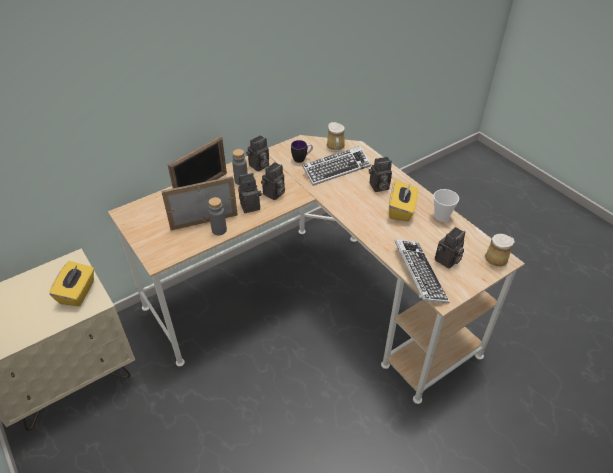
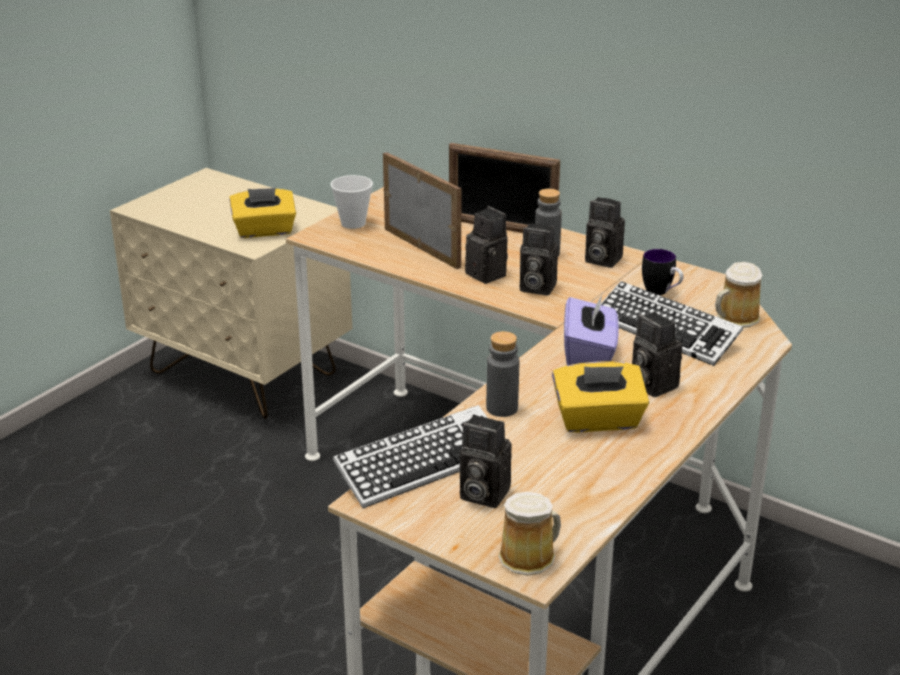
camera: 70 degrees right, 15 degrees down
(219, 230) = (410, 263): grey bottle -> grey bottle (502, 408)
(346, 196) = (589, 355): none -> purple tissue box
(441, 216) = (618, 472): cup -> cup (353, 223)

